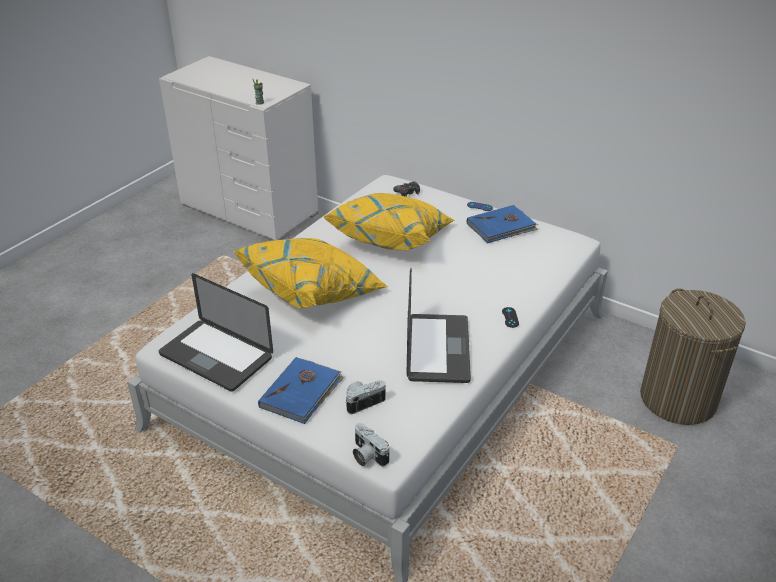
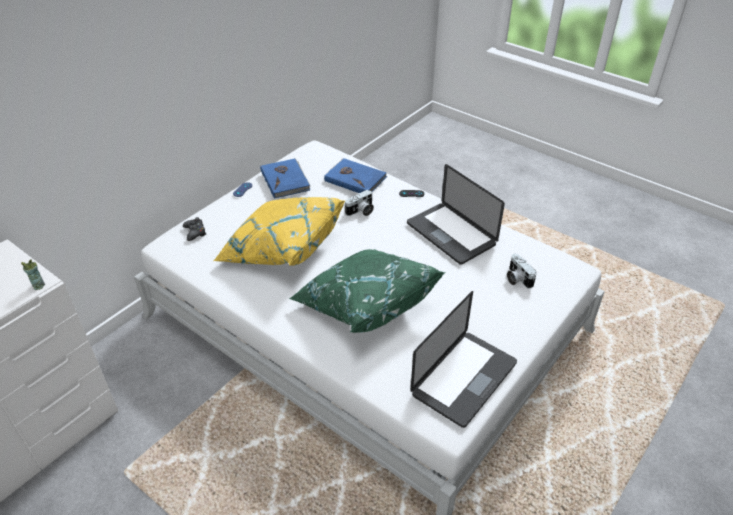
camera: 85 degrees left, 5 degrees up
(302, 392) = (510, 315): blue book -> blue book (355, 178)
(314, 291) = (365, 304): yellow pillow -> green pillow
(367, 455) = (576, 279): camera -> camera (361, 211)
(437, 349) = (451, 234): laptop -> laptop turned 135 degrees counterclockwise
(678, 399) = (414, 179): laundry basket -> none

